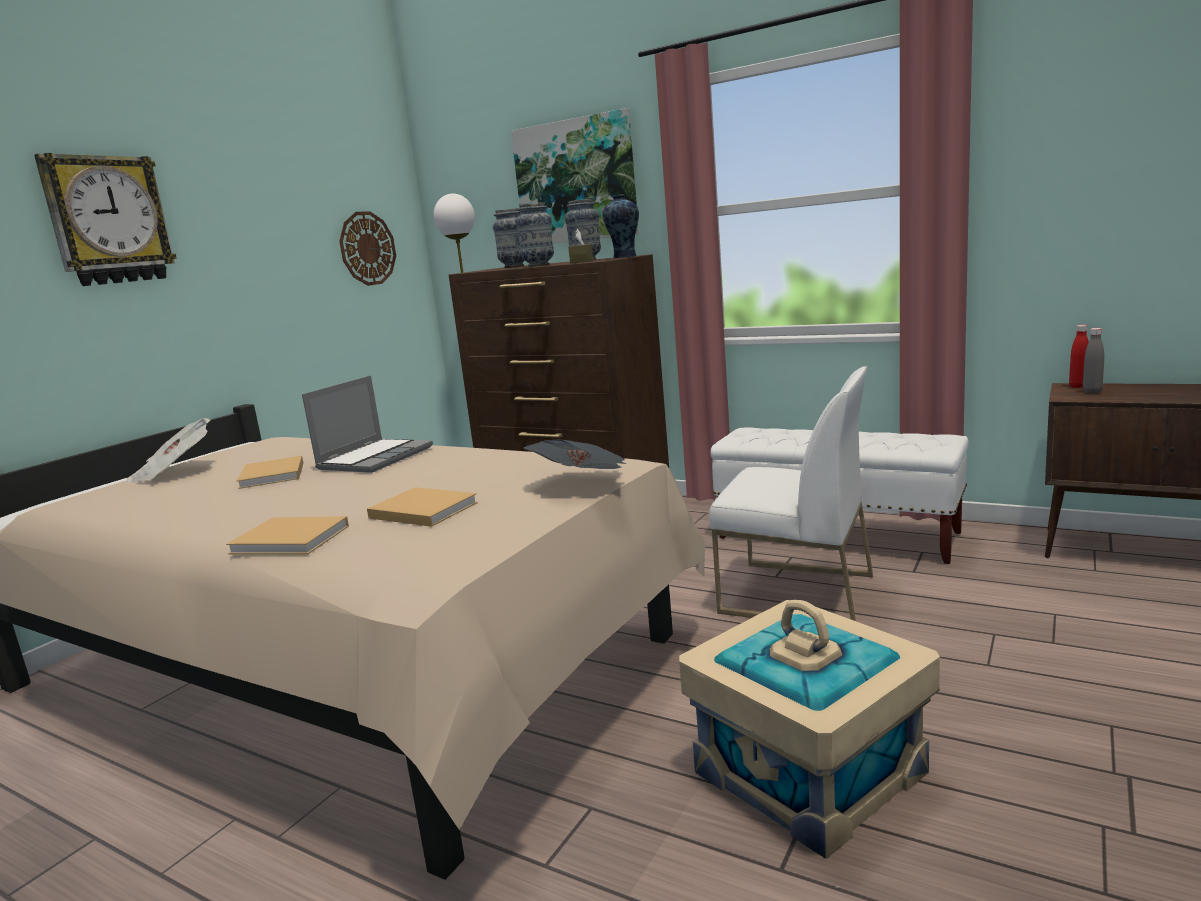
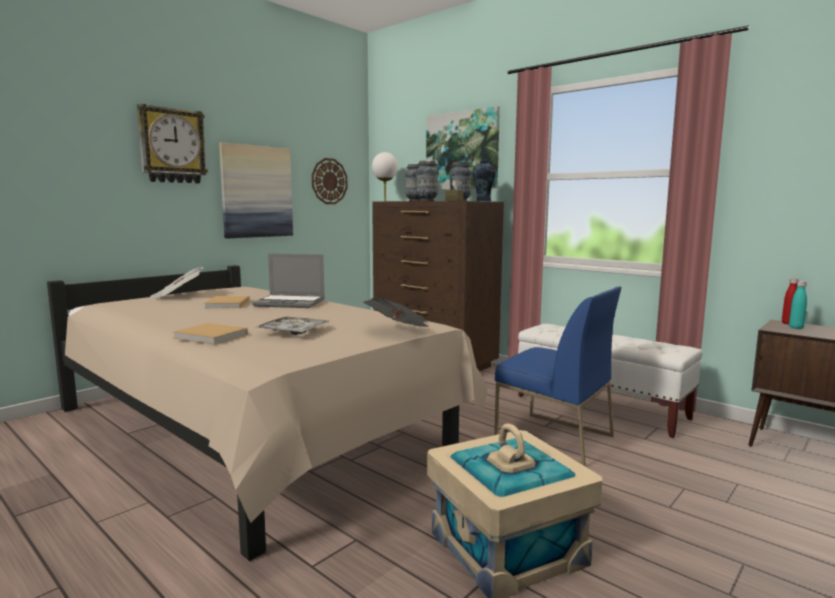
camera: 10 degrees right, 5 degrees down
(259, 280) = (256, 192): none -> picture
(375, 458) = (291, 303): laptop -> laptop turned 60 degrees clockwise
(421, 510) = (293, 332): beige book -> tray
(795, 594) = (553, 439): white chair -> blue chair
(1092, 391) = (796, 328): grey bottle -> turquoise bottle

